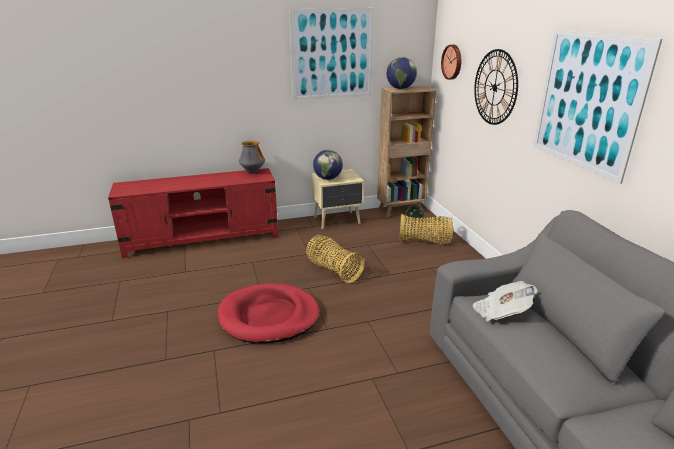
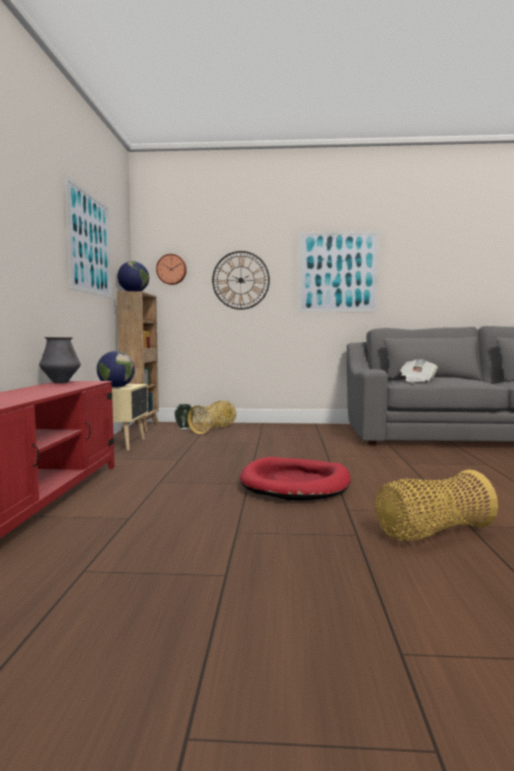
camera: 70 degrees left, 20 degrees down
(333, 270) = (227, 456): basket -> basket (431, 533)

